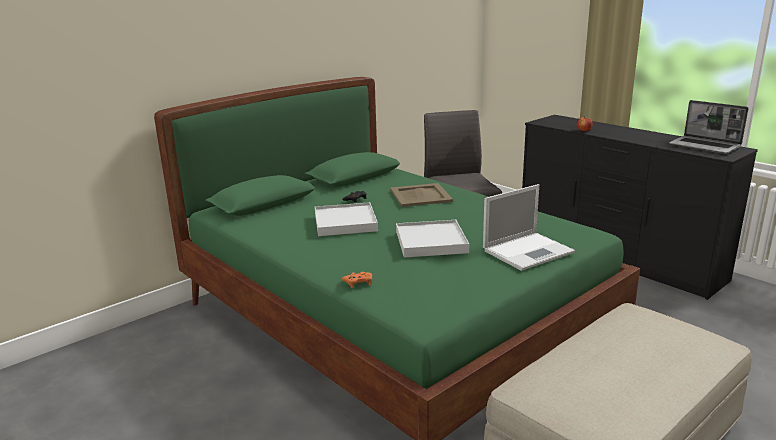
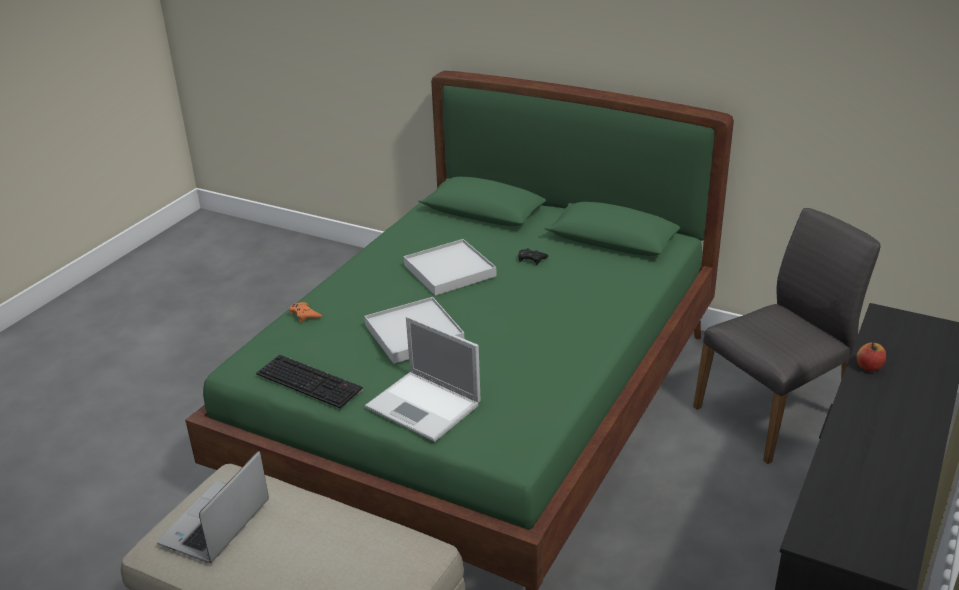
camera: 70 degrees right, 10 degrees up
(421, 195) = (571, 298): beige tray -> none
(473, 287) = (311, 381): none -> keyboard
(705, 146) = (874, 516): laptop -> laptop (215, 525)

